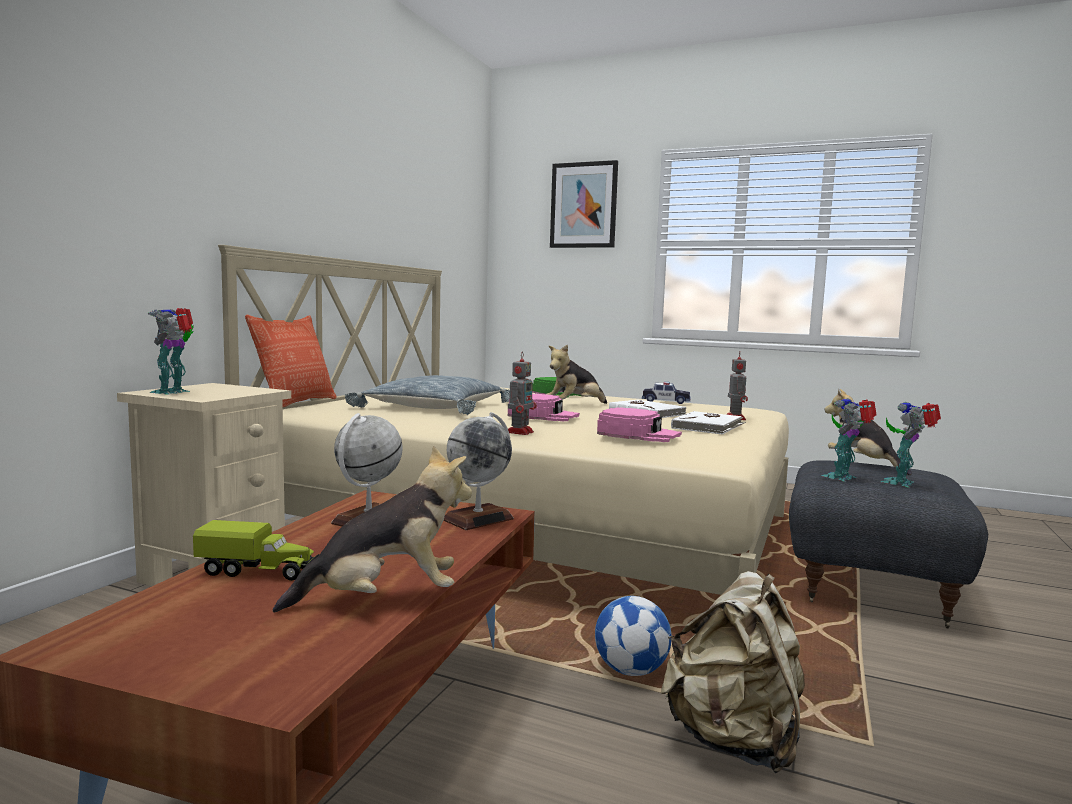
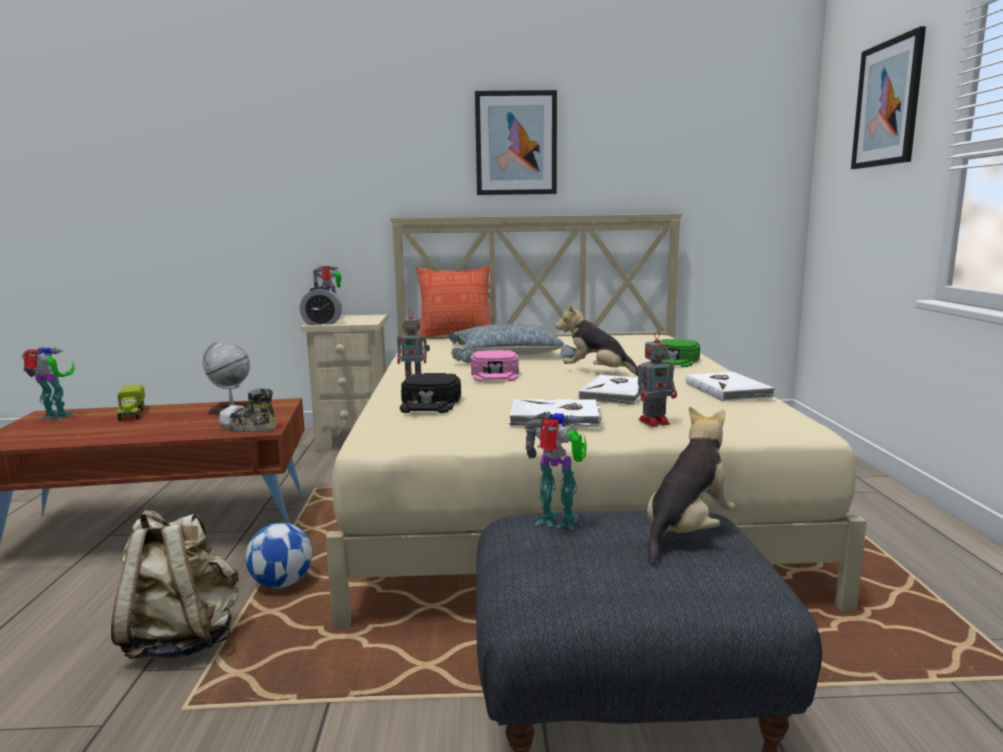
camera: 65 degrees right, 5 degrees up
(211, 397) = (322, 323): none -> alarm clock
(329, 175) = (516, 143): none -> picture
(384, 599) = (91, 437): plush toy -> none
(478, 519) = (247, 427): globe -> shoe
(638, 434) = (430, 402): pink cap -> black cap
(666, 401) = (728, 390): toy car -> white book
(902, 482) = (576, 558): toy robot -> toy robot (56, 417)

